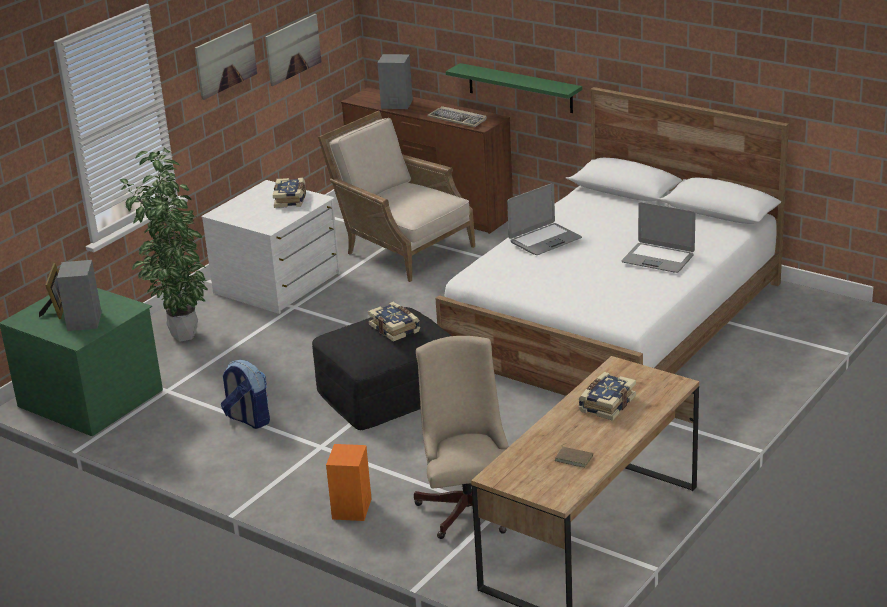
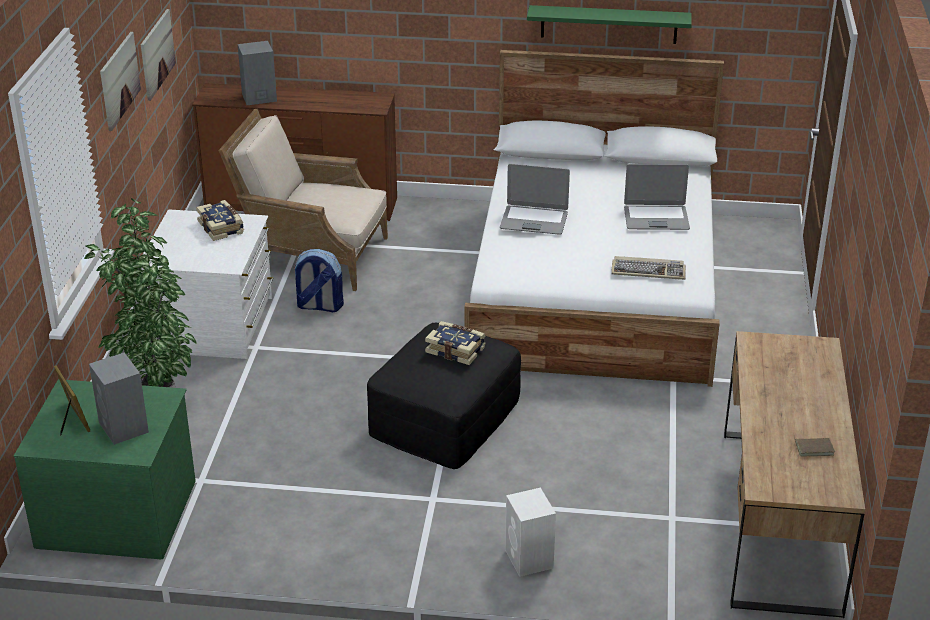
camera: 30 degrees left, 5 degrees up
(248, 419) = (325, 489): backpack -> backpack (319, 306)
(351, 509) = (529, 560): orange speaker -> white speaker
(458, 119) = (343, 104): keyboard -> keyboard (648, 271)
(468, 505) = (638, 520): beige office chair -> none
(520, 88) = (405, 61): green shelf -> green shelf (609, 24)
(545, 240) = (534, 220): laptop -> laptop turned 75 degrees clockwise
(606, 404) = (784, 383): book -> none

